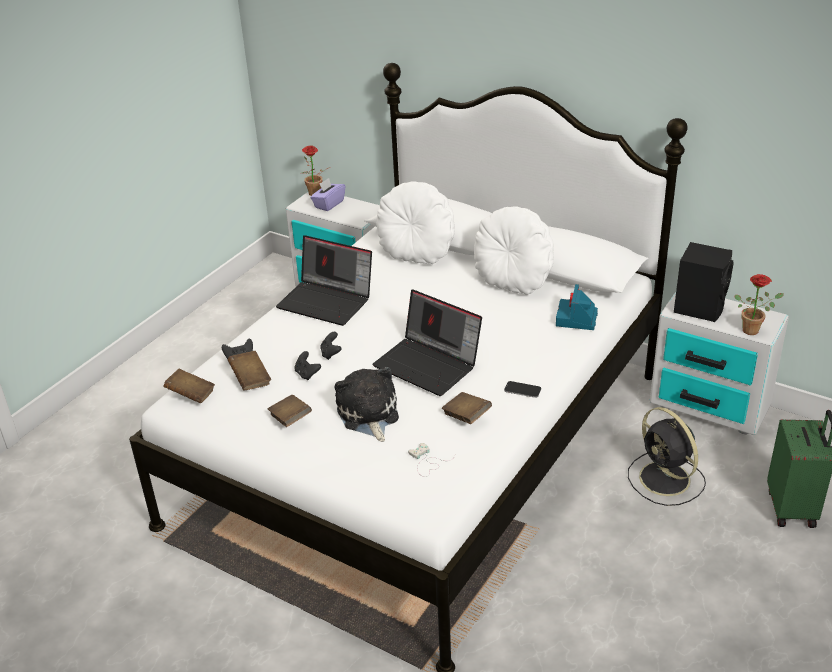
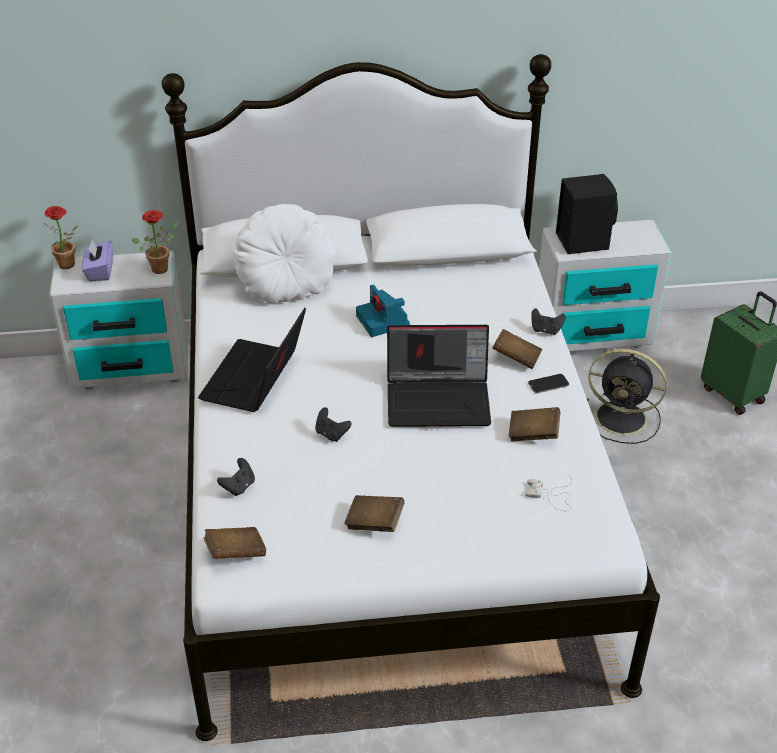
camera: 40 degrees left, 5 degrees up
(251, 379) = (282, 502): brown book -> brown book (516, 359)
(307, 374) = (335, 467): black game controller -> black game controller (546, 330)
(327, 301) = (255, 380): laptop -> laptop turned 120 degrees clockwise
(368, 415) = (443, 479): plush toy -> none
(513, 283) = (416, 282): white pillow -> none
(577, 319) = (515, 294): camera -> camera (383, 321)
(753, 329) = (644, 244): potted plant -> potted plant (162, 267)

